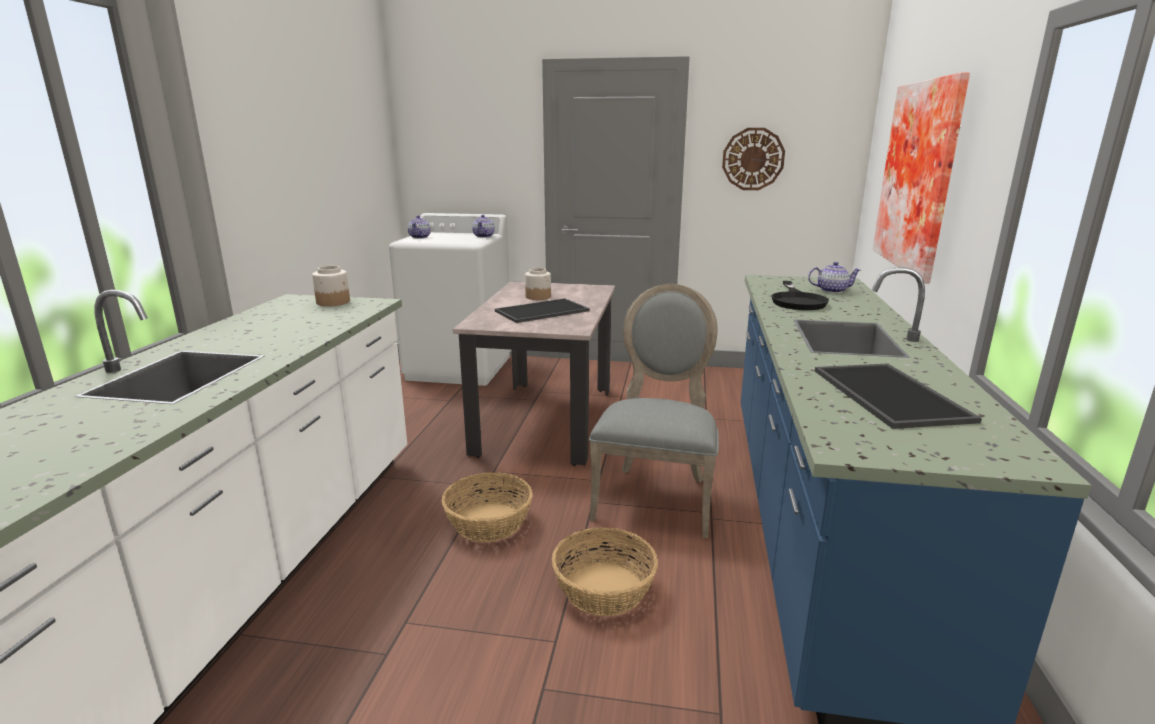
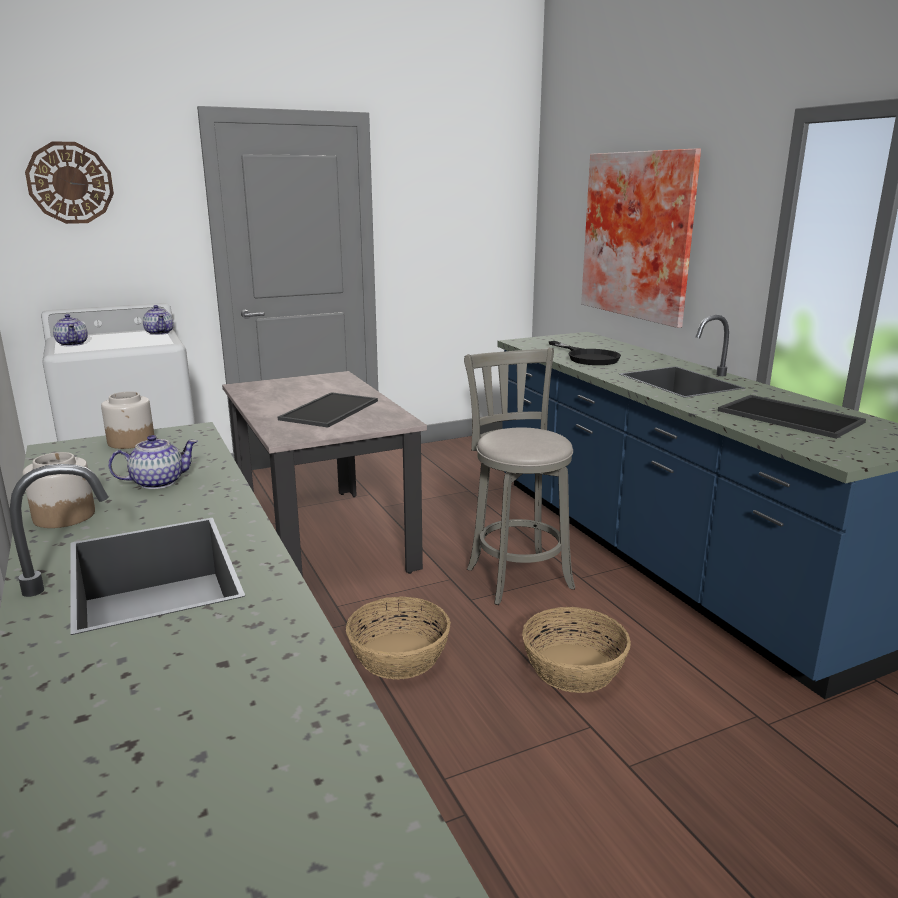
camera: 35 degrees left, 0 degrees up
(538, 297) = (293, 396): jar -> jar (64, 516)
(656, 496) = (517, 575): grey chair -> grey stool
(753, 159) = (439, 222): wall clock -> wall clock (70, 183)
(831, 290) = (592, 345): teapot -> teapot (157, 482)

